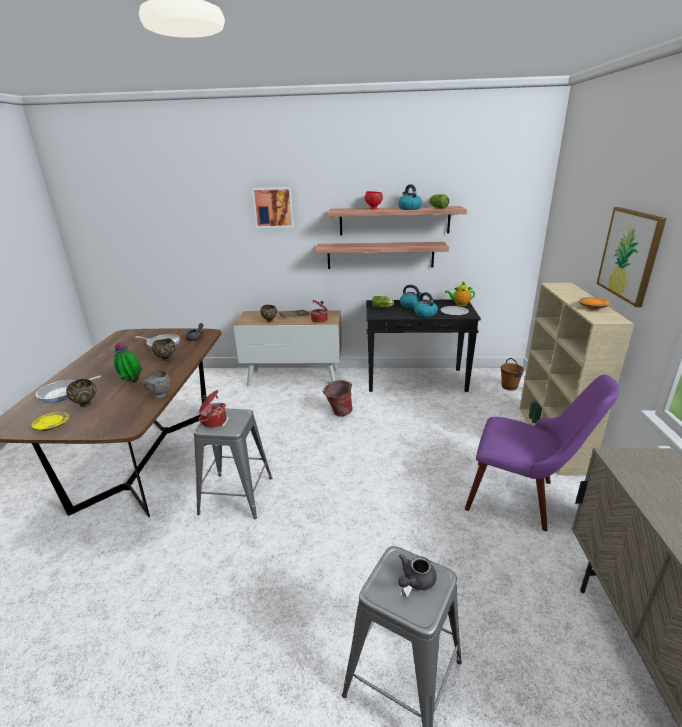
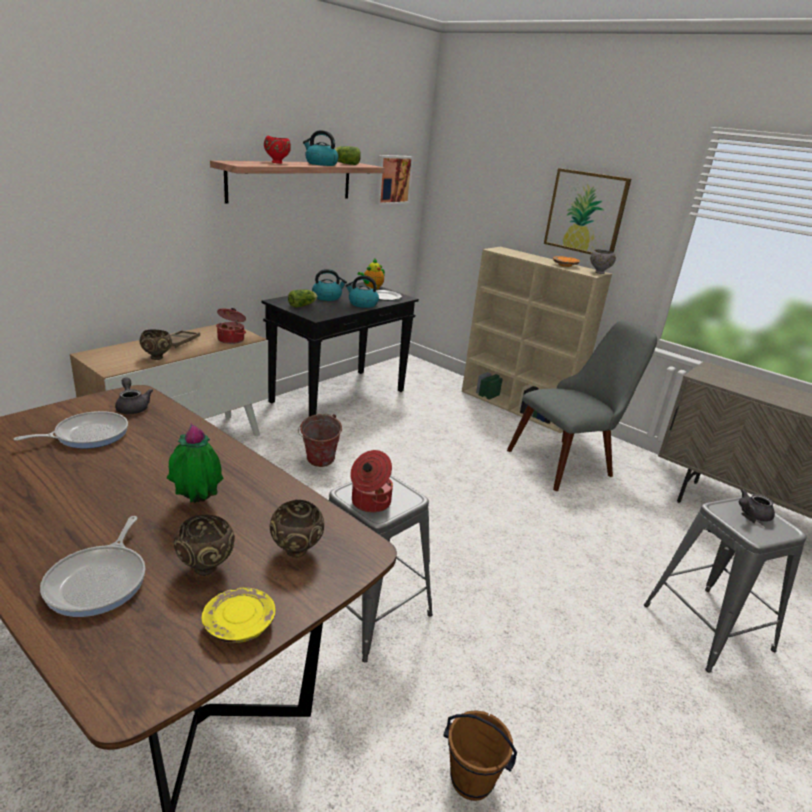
camera: 55 degrees left, 0 degrees up
(160, 395) = (294, 496): grey bowl -> grey bowl (599, 272)
(166, 359) = (165, 452): brown bowl -> brown bowl (296, 552)
(273, 207) = (119, 154): picture -> picture (392, 179)
(380, 255) = (276, 232): shelf -> none
(415, 581) = (751, 514): grey teapot -> grey teapot turned 75 degrees clockwise
(509, 387) = (425, 375): brown bucket -> brown bucket (471, 780)
(523, 498) = (569, 461): purple chair -> grey chair

